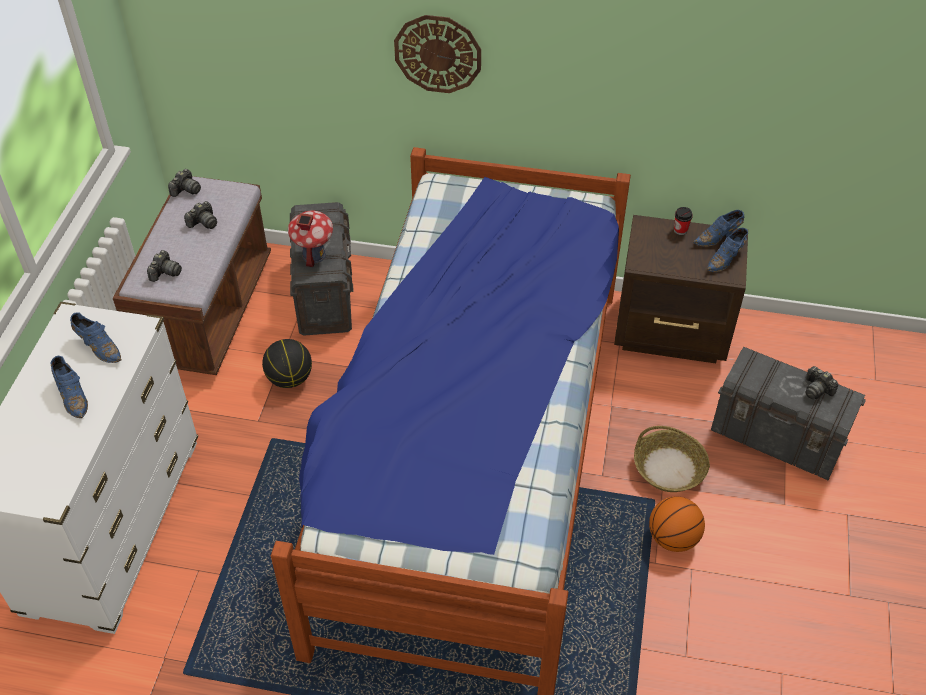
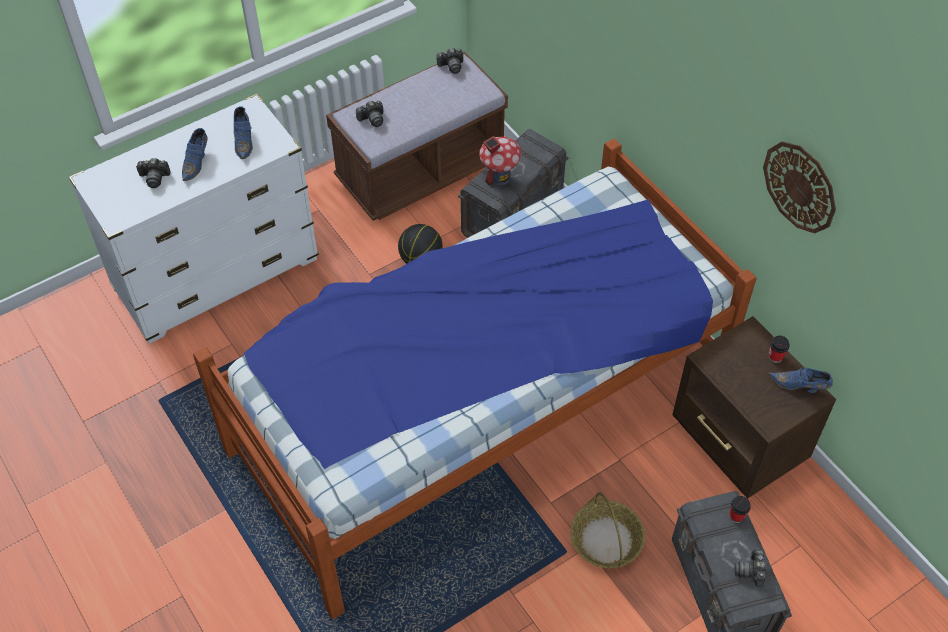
camera: 45 degrees right, 5 degrees up
(203, 223) = (435, 99): camera -> camera (154, 178)
(438, 53) = (647, 70): wall clock -> wall clock (800, 186)
(673, 538) = (546, 589): basketball -> none
(726, 259) = (783, 408): blue shoe -> none
(765, 361) = (736, 516): none -> cup

